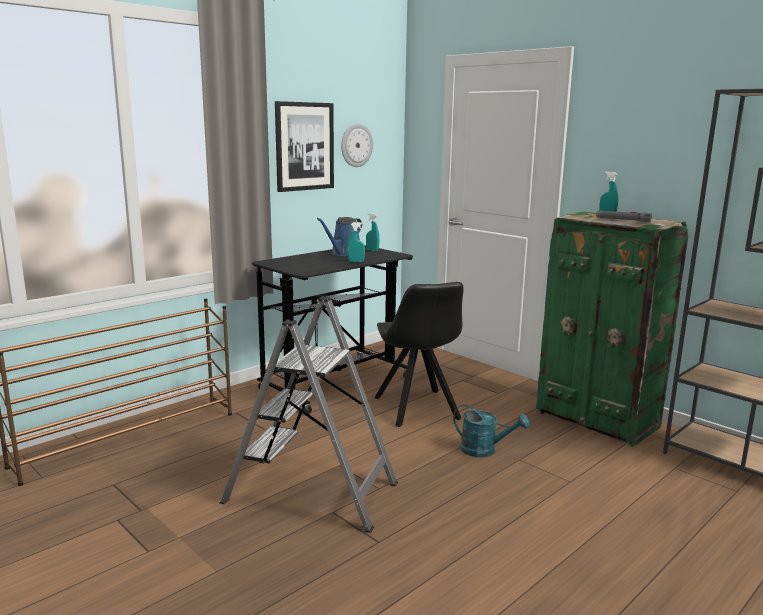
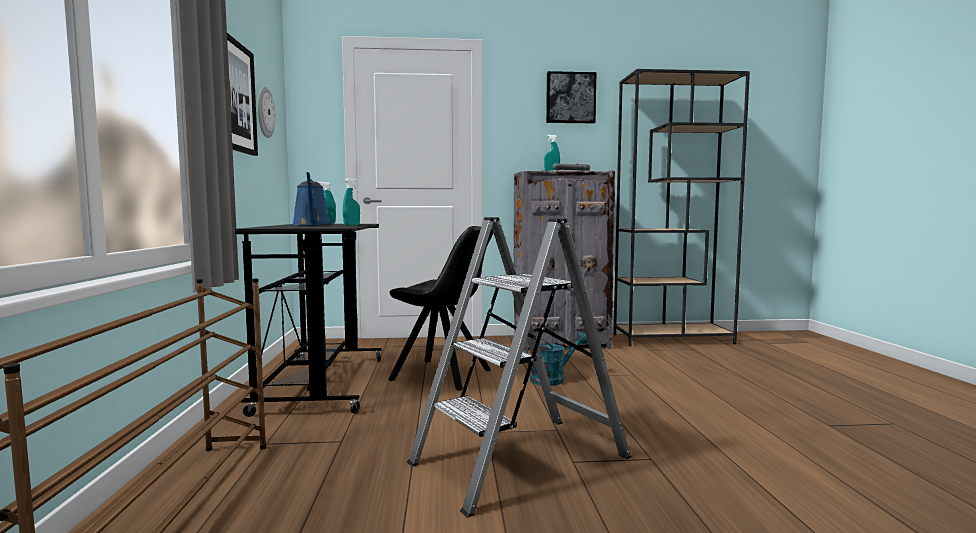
camera: 50 degrees left, 10 degrees down
(598, 419) = (561, 343): green cabinet -> grey cabinet
(671, 116) = (570, 98): none -> picture

